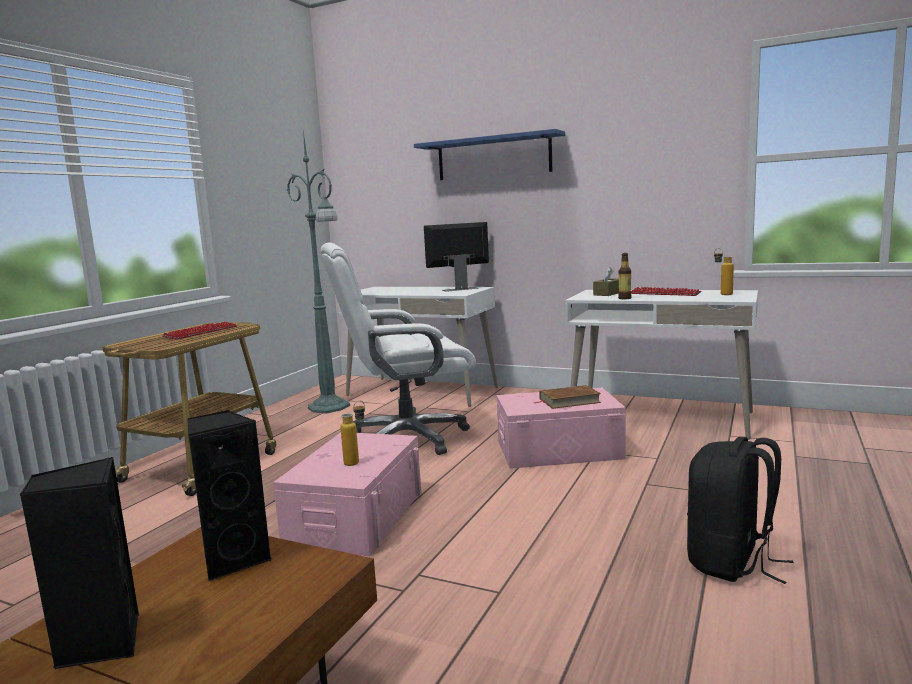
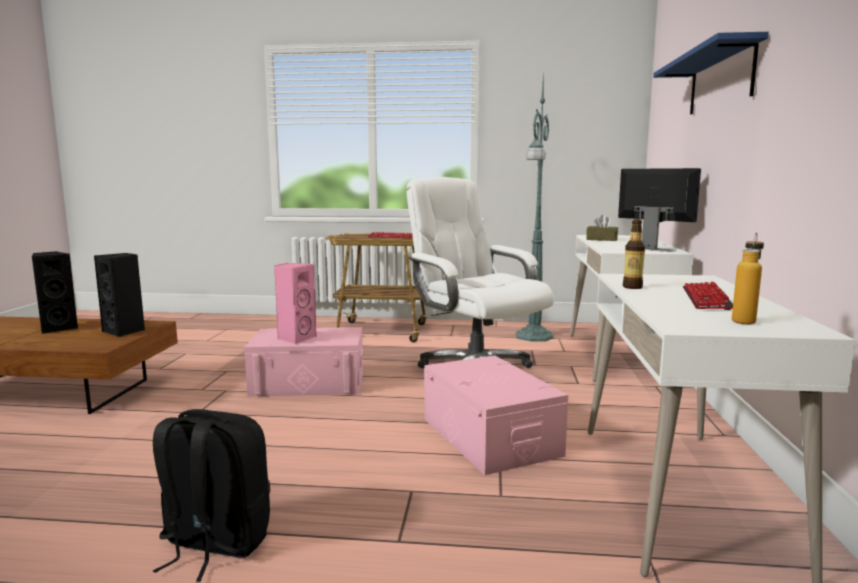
camera: 70 degrees right, 0 degrees up
(357, 461) = (296, 338): bottle -> pink speaker
(569, 401) = (492, 383): brown book -> none
(608, 293) = (675, 282): brown tissue box -> brown tissue box (601, 239)

